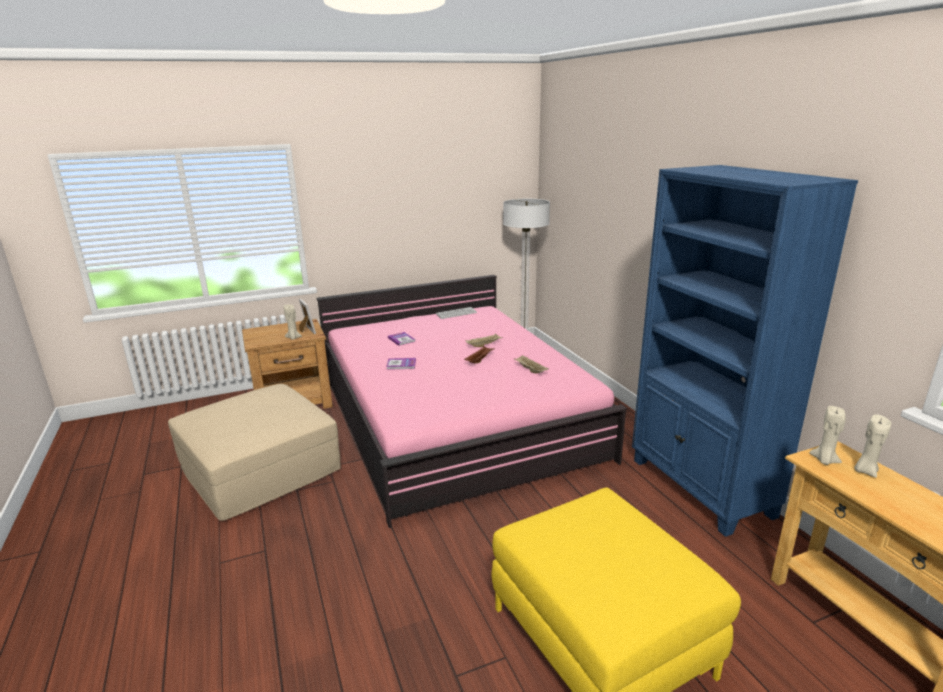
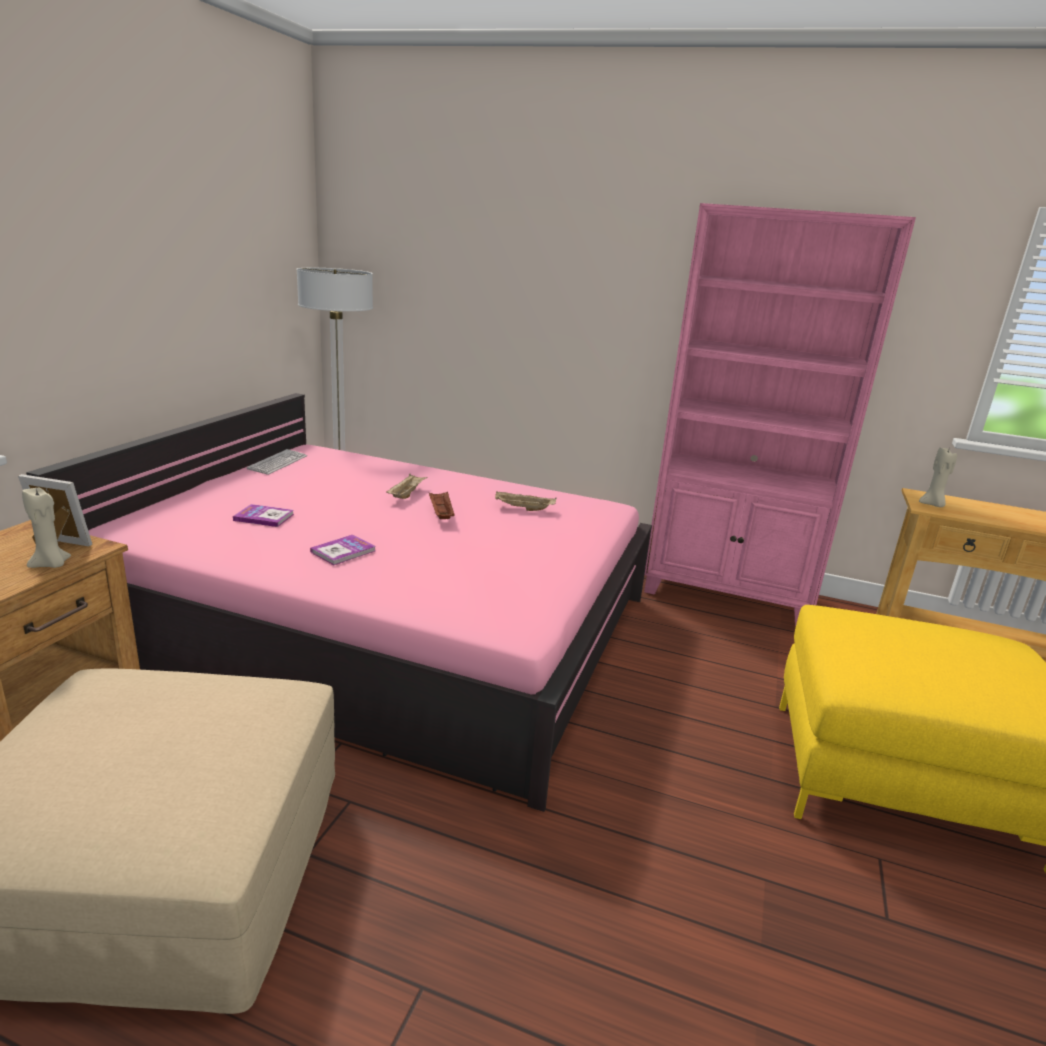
camera: 50 degrees left, 0 degrees up
(700, 488) = (727, 594): blue bookcase -> pink bookcase
(865, 471) = (960, 504): beige candle -> none

